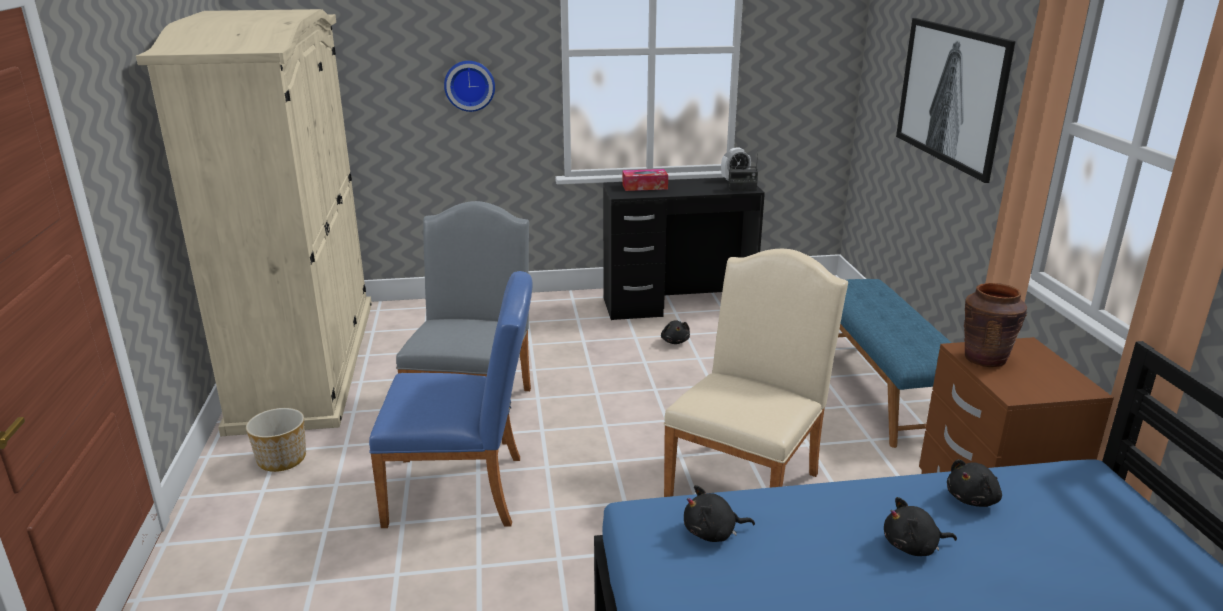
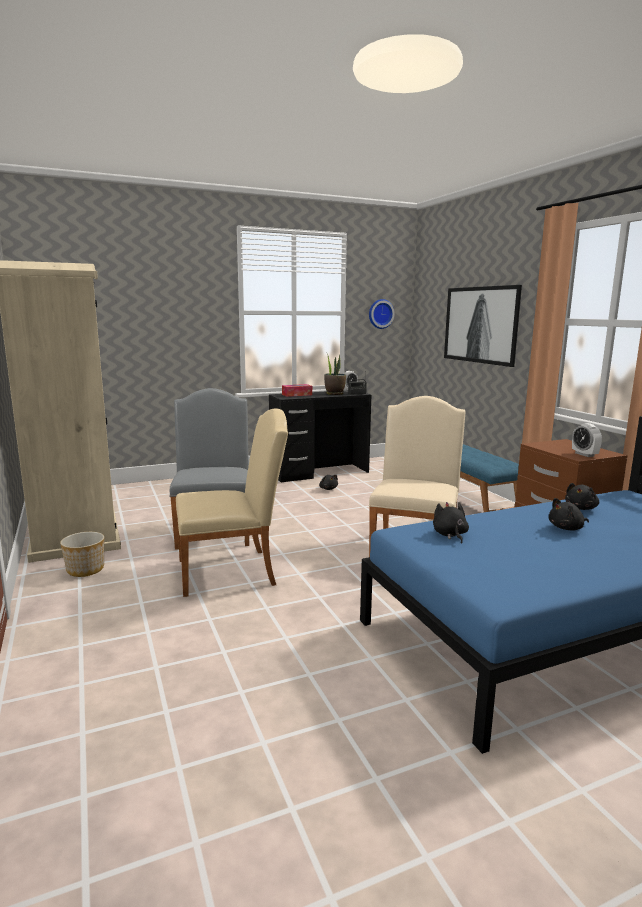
camera: 15 degrees left, 10 degrees down
(466, 490) = (234, 571): blue chair -> beige chair
(469, 85) = (180, 332): wall clock -> wall clock (380, 314)
(705, 187) = (334, 394): none -> potted plant
(713, 533) = (450, 535): black plush toy -> black plush toy turned 105 degrees clockwise
(984, 359) = (549, 447): brown vase -> none
(1032, 387) = (584, 454): none -> alarm clock

